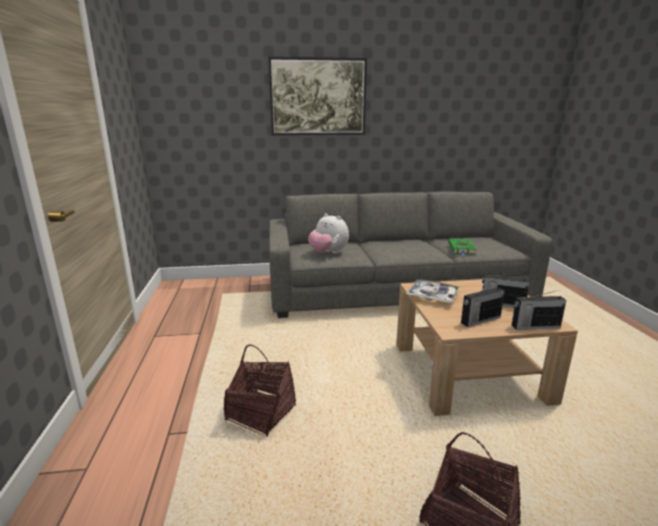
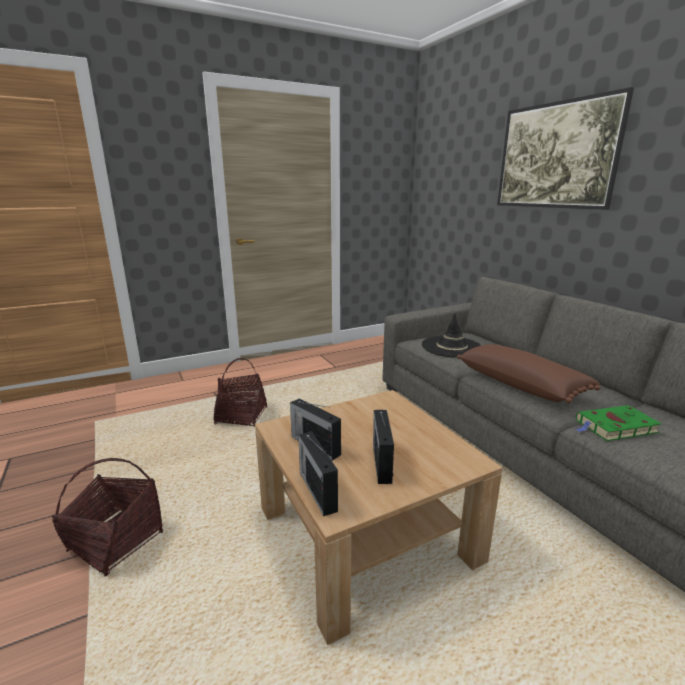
camera: 70 degrees right, 0 degrees up
(328, 253) = (451, 347): plush toy -> black hat
(404, 252) = (521, 384): none -> brown pillow
(433, 296) = (368, 411): tray -> none

